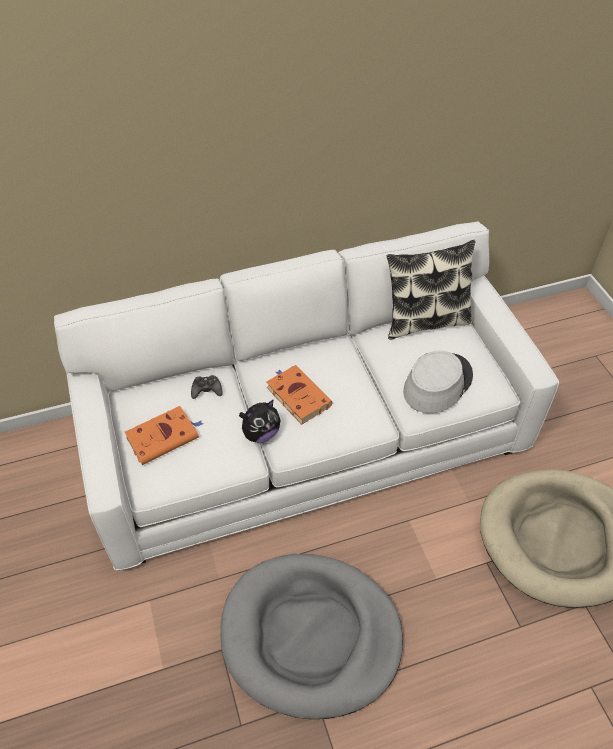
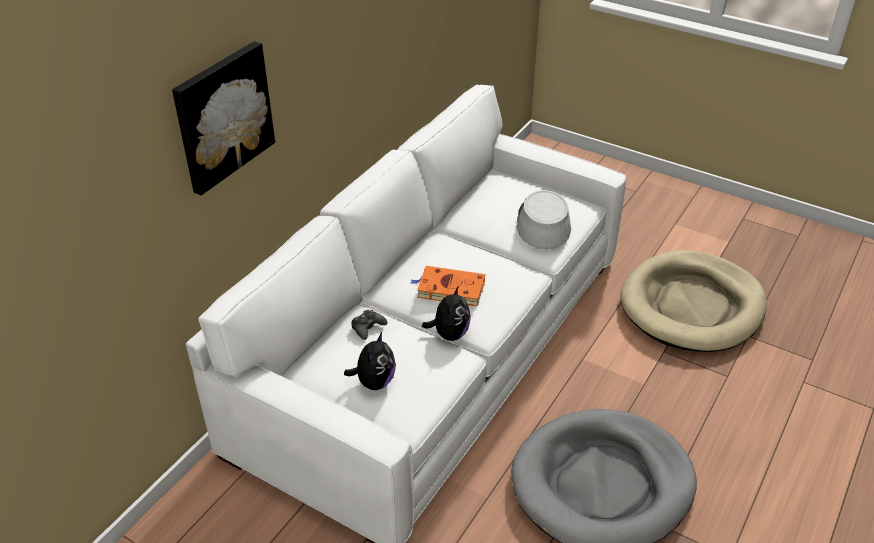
camera: 40 degrees left, 10 degrees down
(112, 163) = (222, 116): none -> picture
(164, 437) = (374, 382): orange book -> plush toy
(425, 321) = (483, 188): pillow -> none

